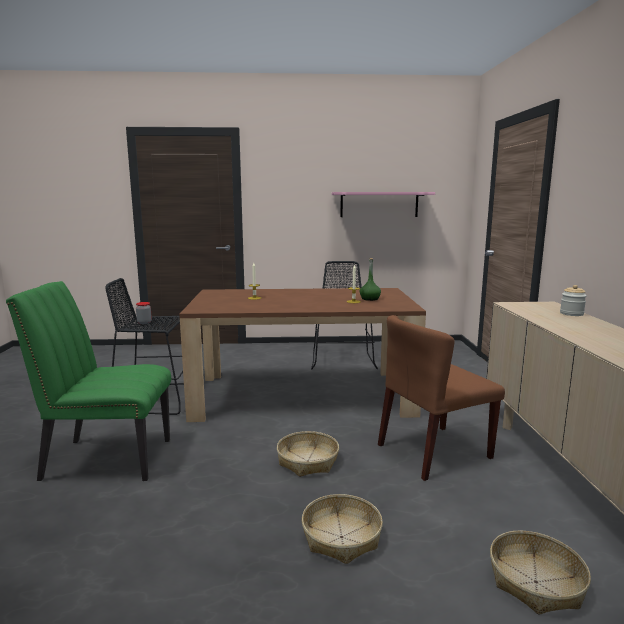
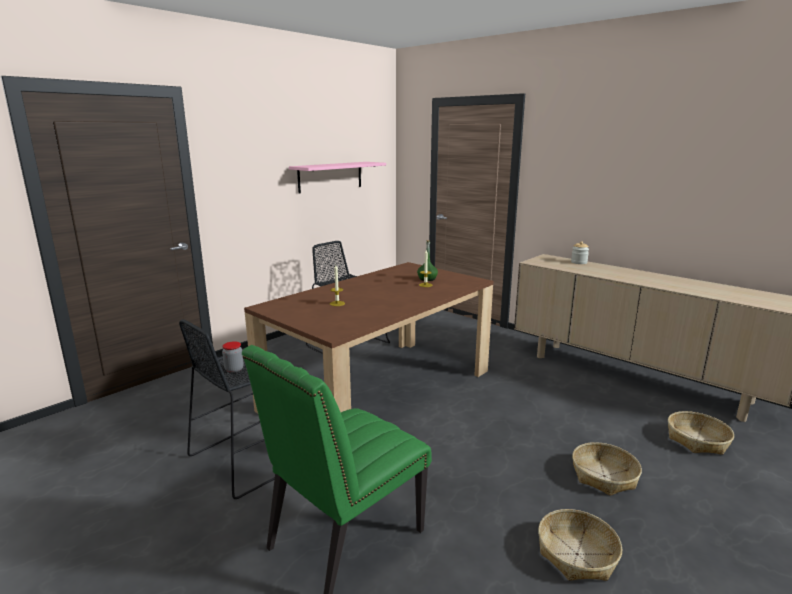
camera: 45 degrees left, 5 degrees up
(308, 461) = (492, 440): basket -> basket (577, 554)
(433, 452) = (539, 392): brown chair -> none

